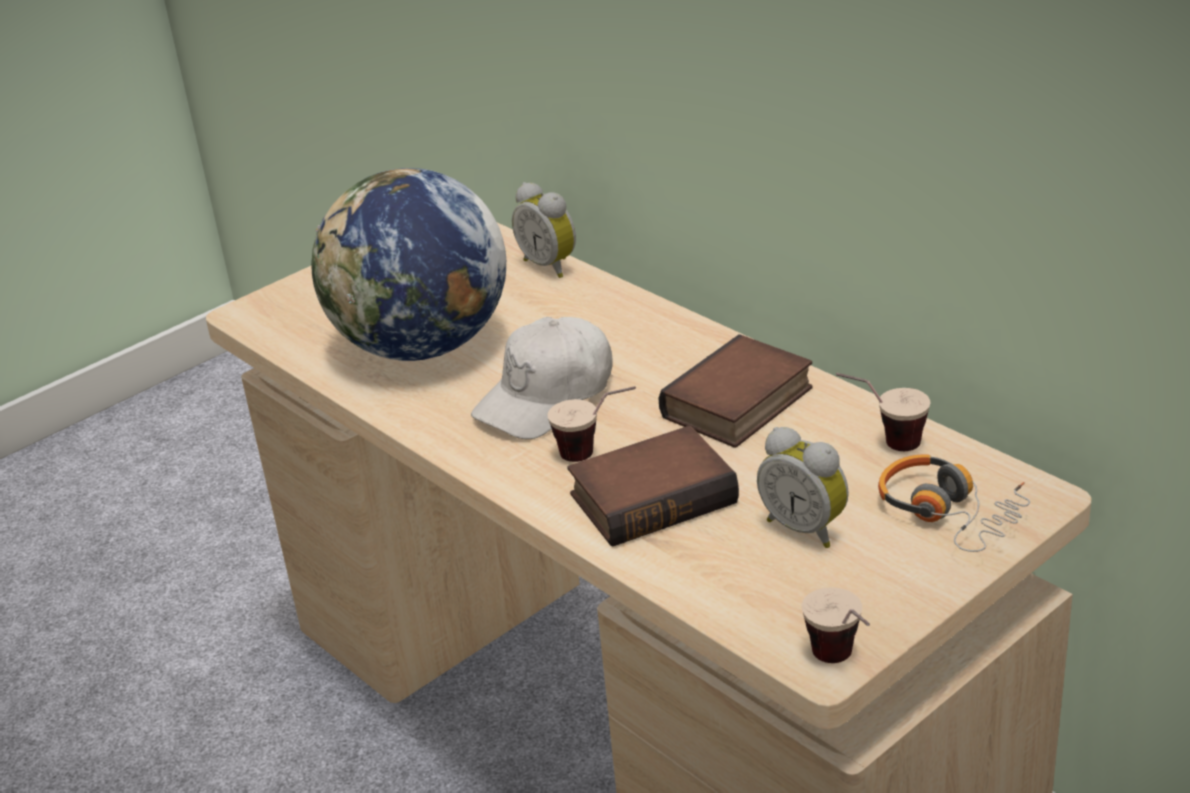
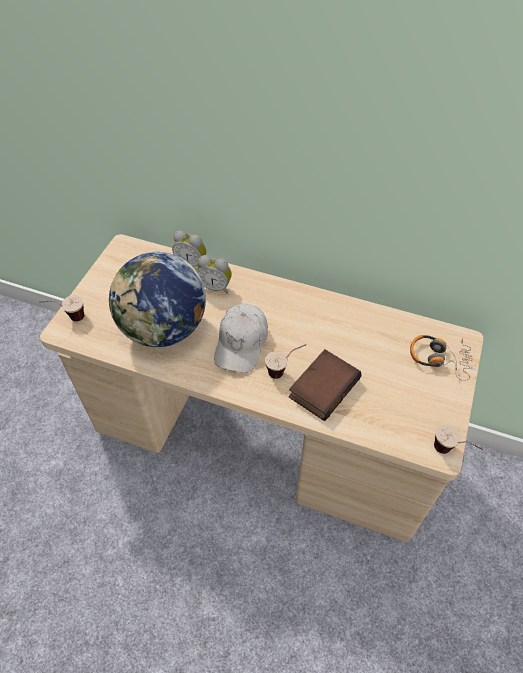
camera: 30 degrees left, 20 degrees up
(739, 405) = (325, 324): book -> none
(806, 527) = (393, 384): alarm clock -> alarm clock (216, 287)
(882, 443) = (393, 329): cup -> cup (68, 319)

